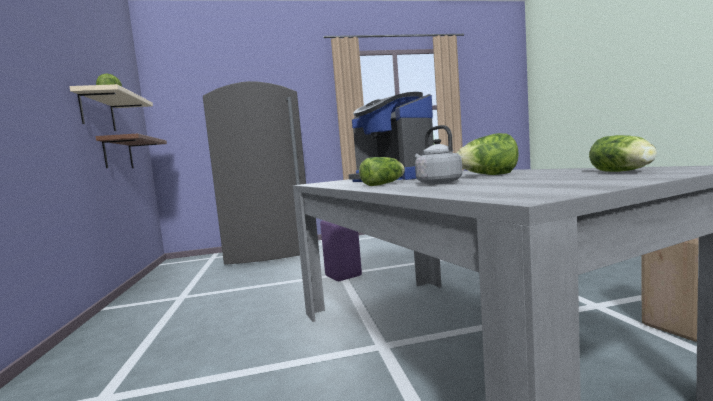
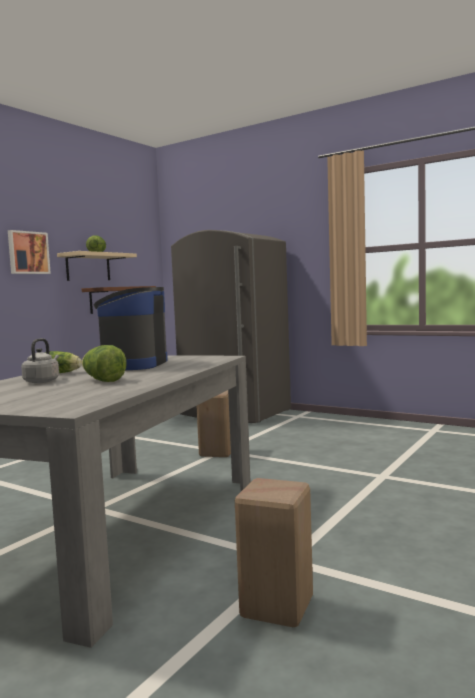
camera: 45 degrees right, 0 degrees up
(41, 76) = (28, 252): none -> picture
(343, 275) = (218, 452): purple stool -> beige stool
(623, 171) = (62, 401): lettuce -> none

